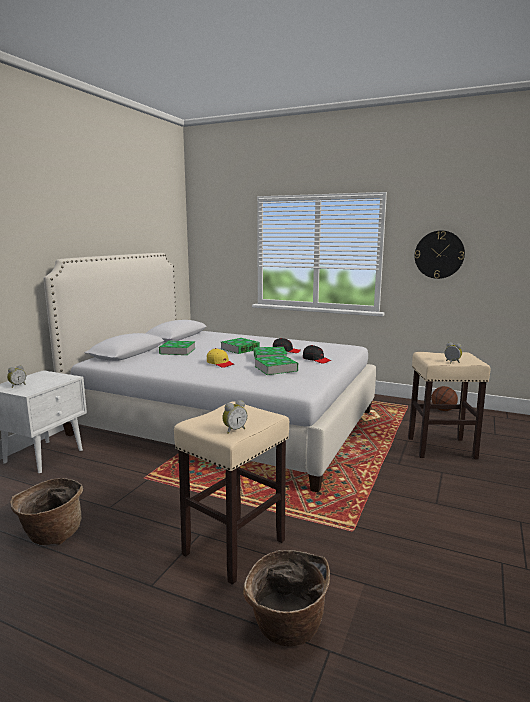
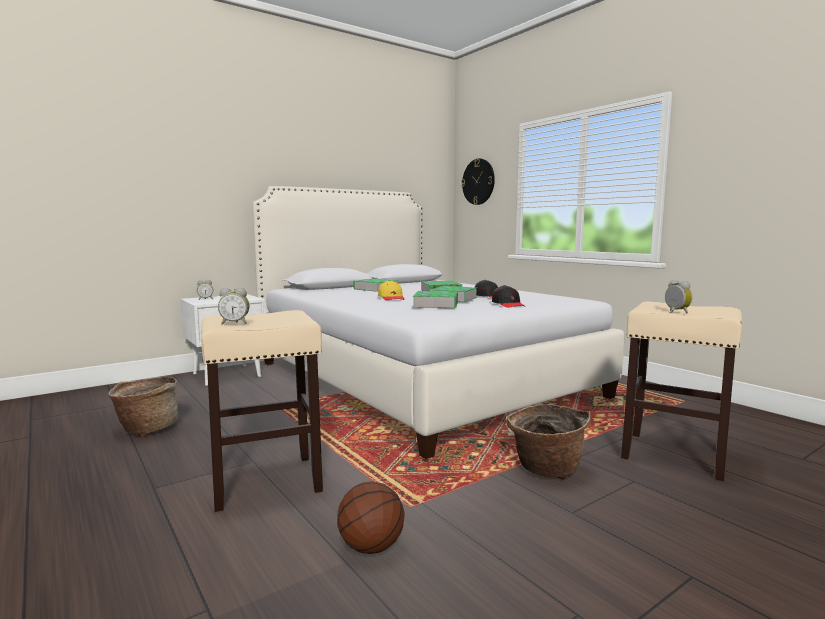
camera: 30 degrees right, 5 degrees down
(286, 628) = (200, 569): basket -> basket (545, 469)
(439, 254) = (748, 172): wall clock -> wall clock (478, 181)
(443, 410) = (741, 415): basketball -> basketball (370, 547)

